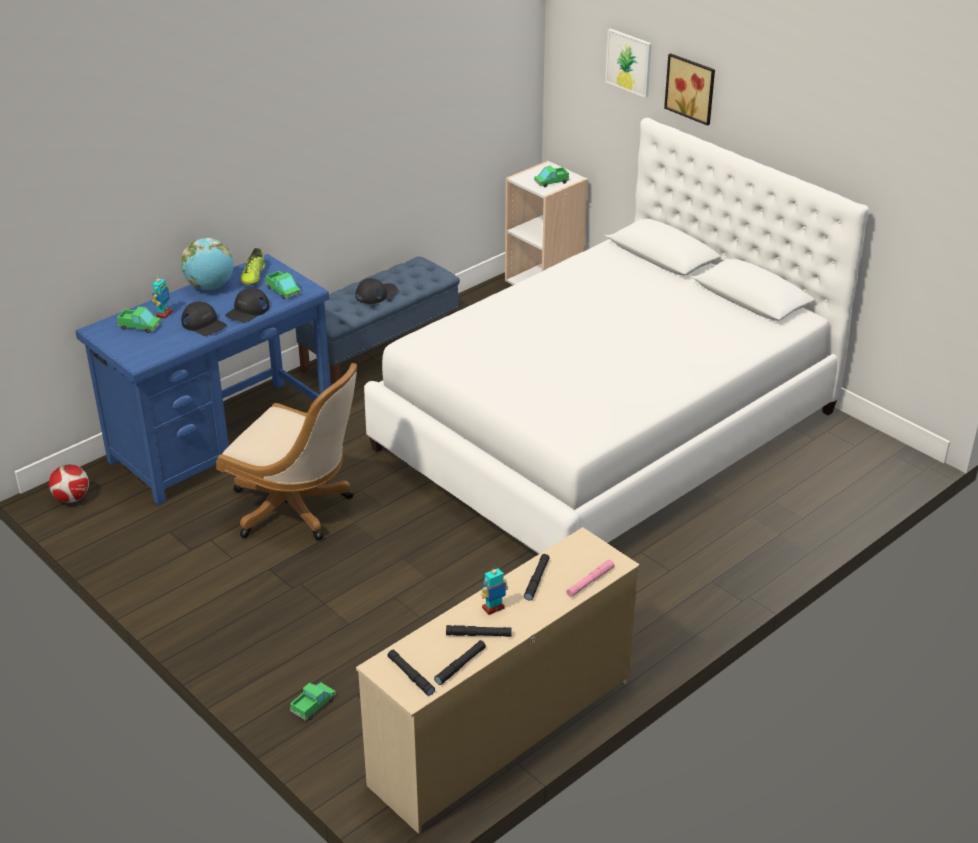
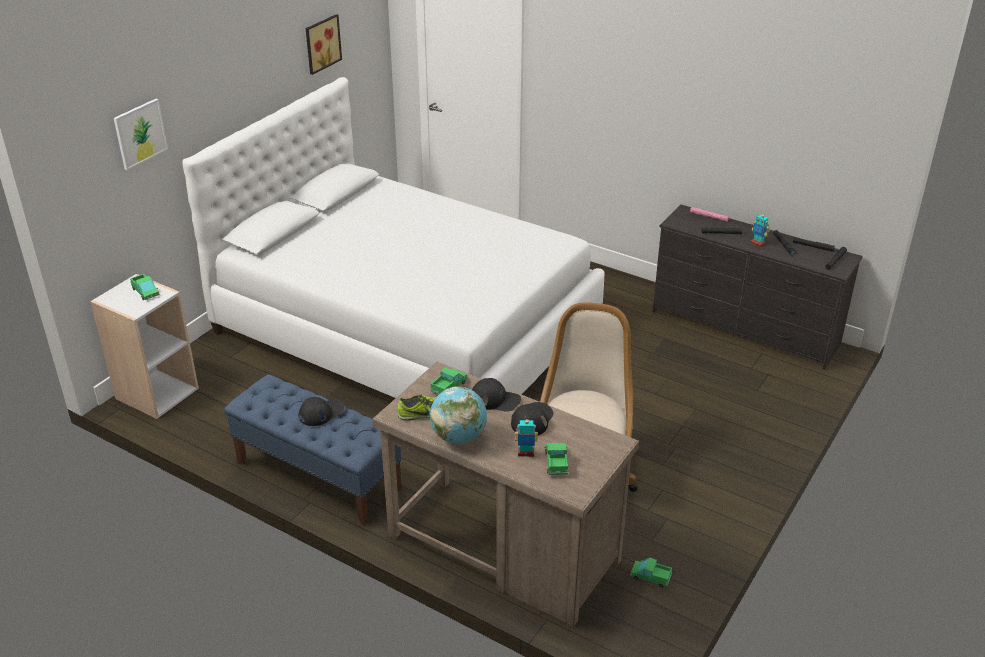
camera: 105 degrees left, 0 degrees up
(72, 498) = (643, 631): football -> none
(222, 439) = (502, 549): blue desk -> brown desk
(313, 705) = (780, 406): toy truck -> toy truck (650, 577)
(376, 294) = (321, 413): black cap -> black cap turned 105 degrees clockwise
(501, 731) = (744, 328): beige dresser -> black dresser
(691, 88) = (199, 106): picture -> picture (321, 43)

